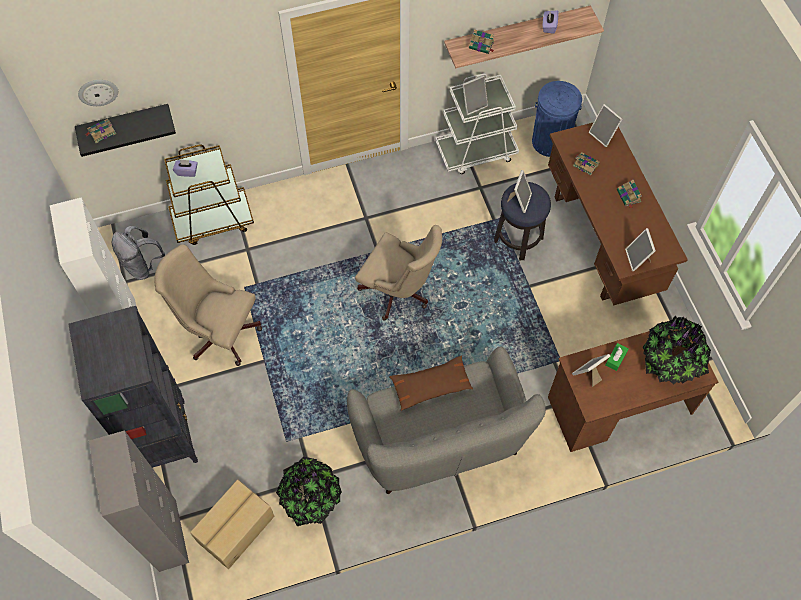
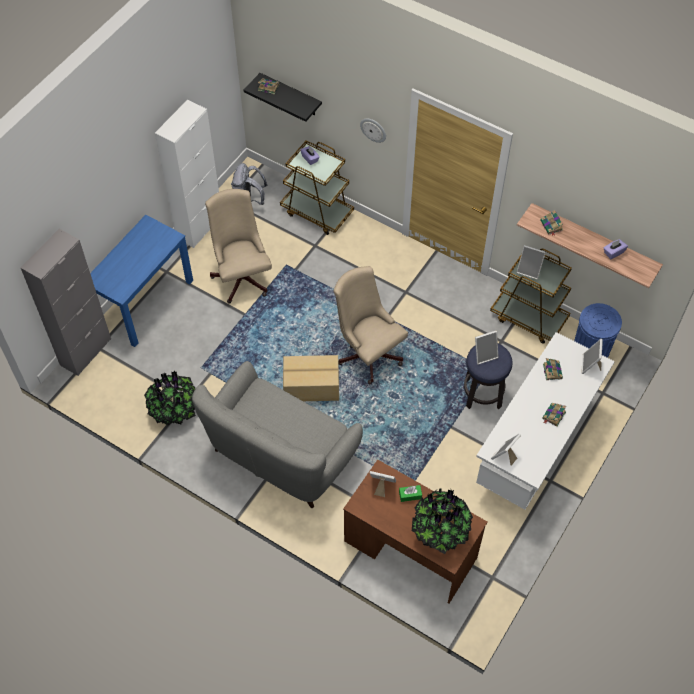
camera: 50 degrees right, 5 degrees down
(98, 92) = (280, 59): wall clock -> wall clock (373, 129)
(165, 437) = (146, 302): black bookcase -> blue console table
(235, 528) = (119, 383): cardboard box -> cardboard box (311, 385)
(399, 292) = (367, 352): beige office chair -> beige office chair turned 150 degrees clockwise
(431, 386) = (297, 407): brown pillow -> none
(476, 152) = (529, 318): white cart -> brown cart
(600, 241) = (535, 447): brown desk -> white desk

